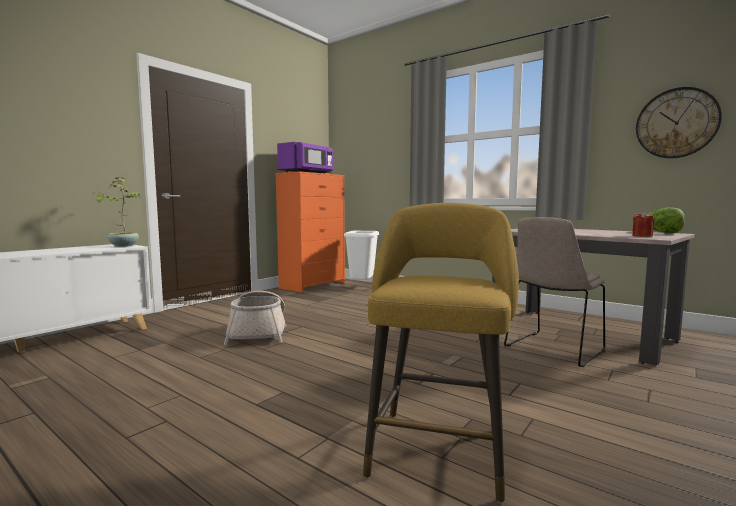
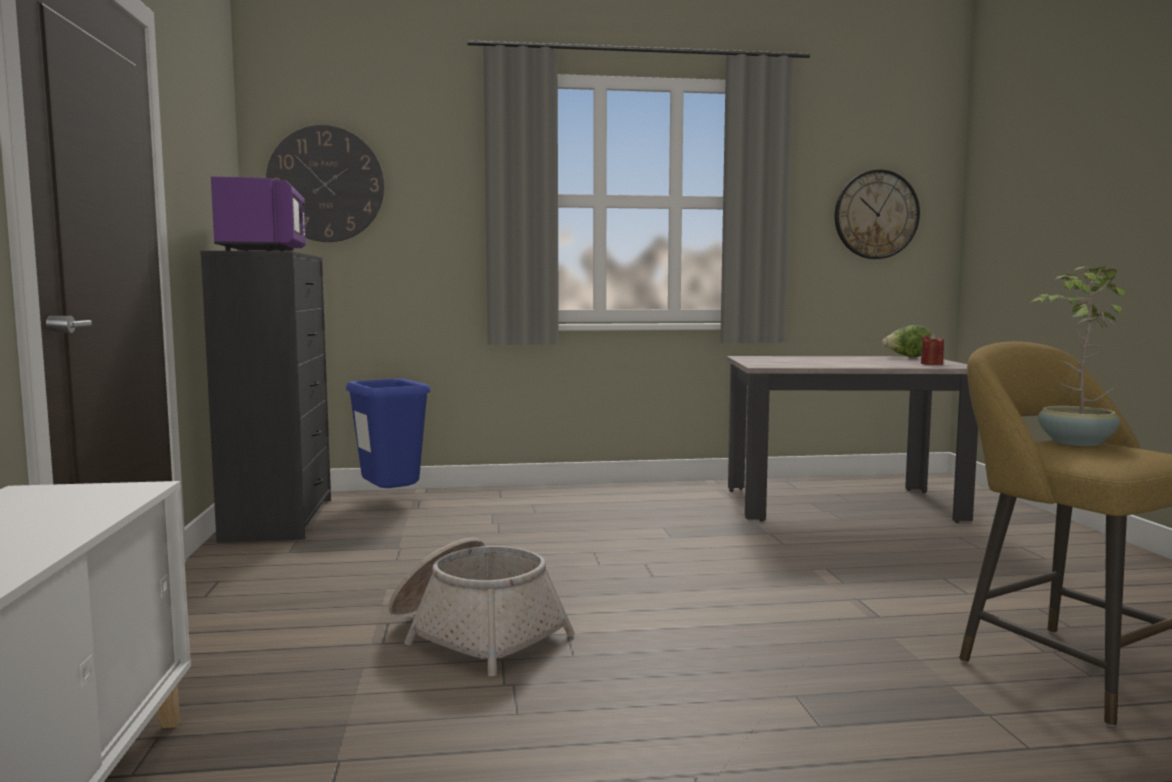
camera: 45 degrees left, 0 degrees up
(123, 246) = (93, 491): potted plant -> potted plant (1074, 443)
(313, 285) = (279, 519): orange dresser -> black dresser
(355, 142) = (326, 184): none -> wall clock
(362, 286) = (390, 501): white trash can -> blue trash can
(553, 349) = (869, 531): beige chair -> none

